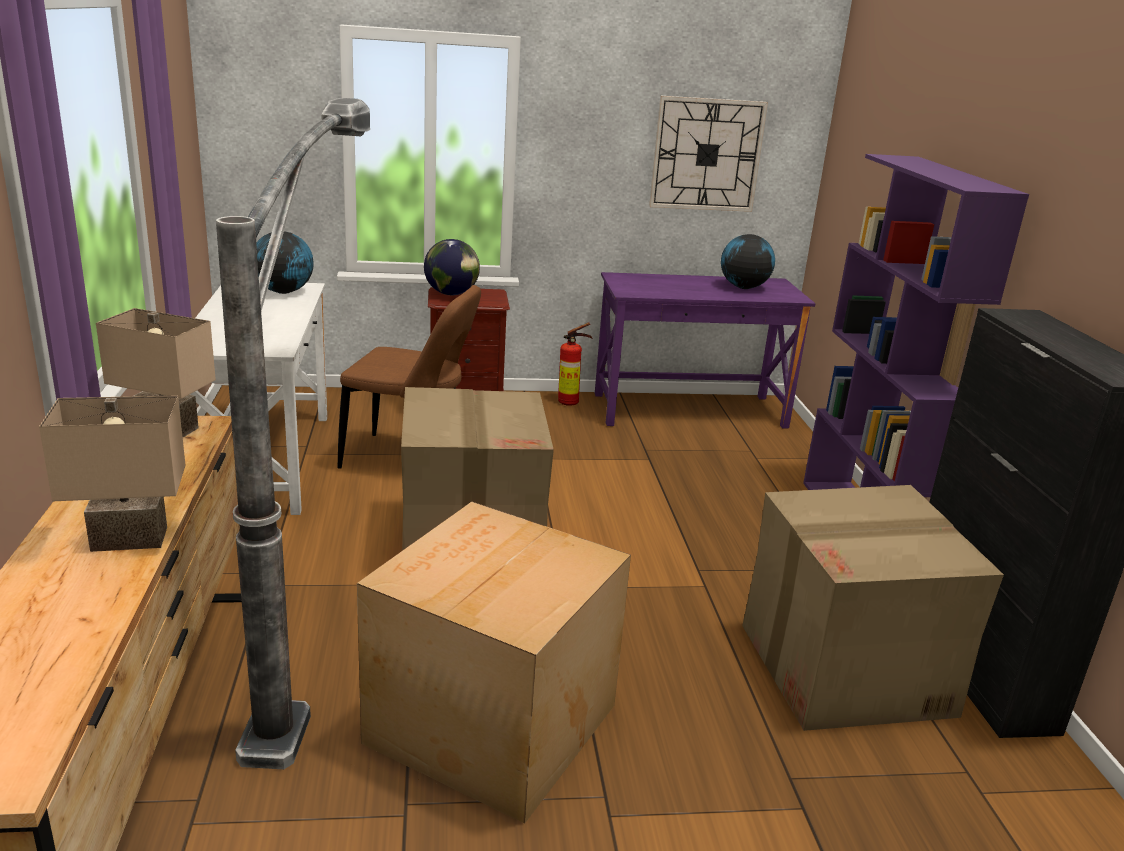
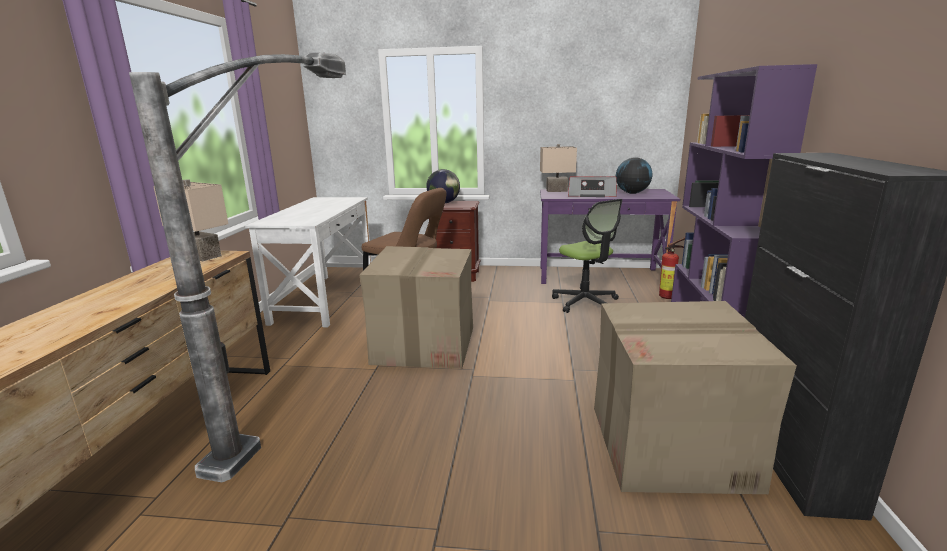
camera: 15 degrees right, 5 degrees down
(127, 541) = (106, 309): beige table lamp -> beige table lamp (556, 191)
(284, 292) = (340, 200): globe -> none
(488, 724) = (376, 464): cardboard box -> none
(571, 403) = (523, 271): fire extinguisher -> fire extinguisher (669, 297)
(682, 459) = (585, 302): none -> office chair
(686, 290) = (591, 195): none -> radio
(706, 154) = (605, 110): wall clock -> none

